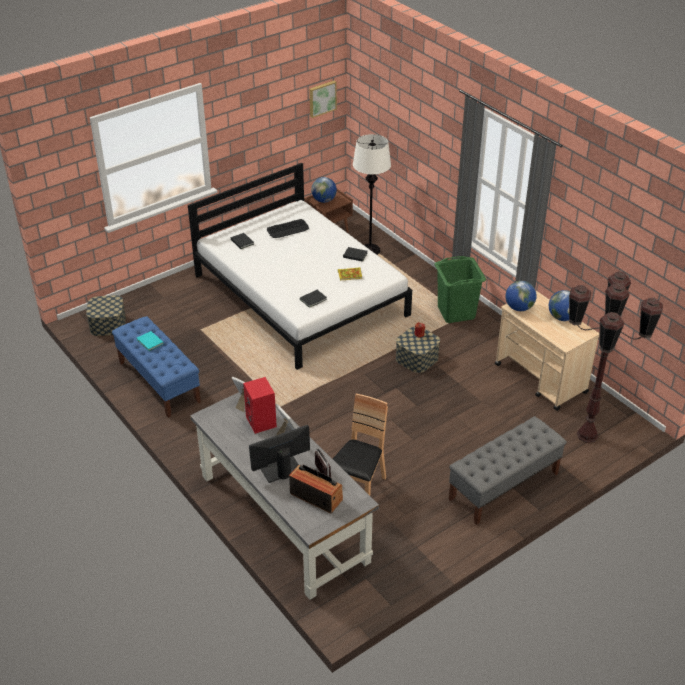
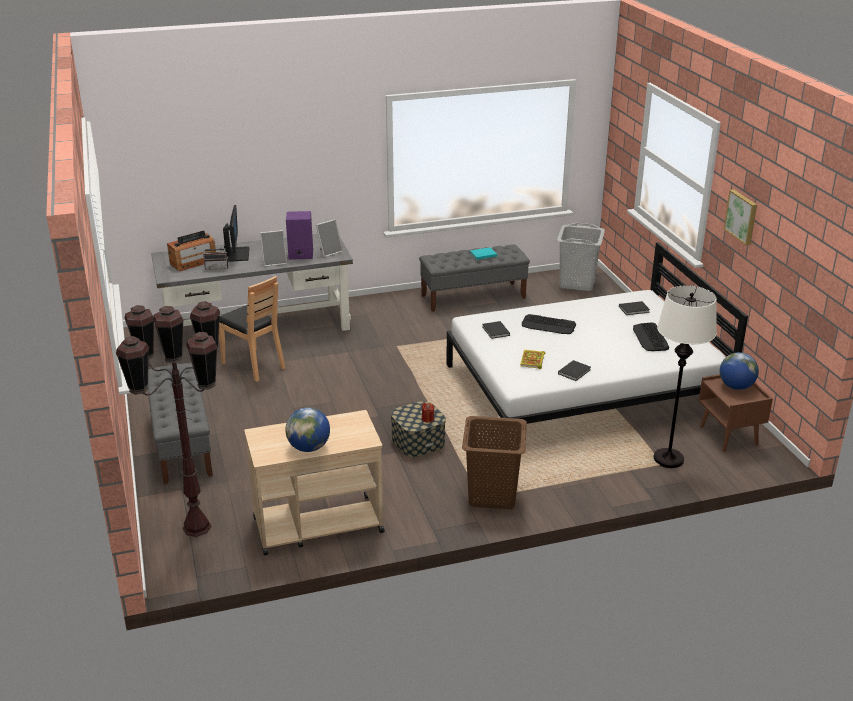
camera: 110 degrees right, 10 degrees down
(108, 324) = (577, 283): storage box -> grey laundry basket
(159, 382) = (473, 297): blue bench -> grey bench
(262, 422) = (300, 255): red speaker -> purple speaker
(290, 276) = (548, 325): none -> keyboard
(322, 98) = (815, 268): picture -> picture (742, 216)
(456, 312) = (492, 495): green laundry basket -> brown laundry basket
(519, 308) = (352, 421): globe -> none

